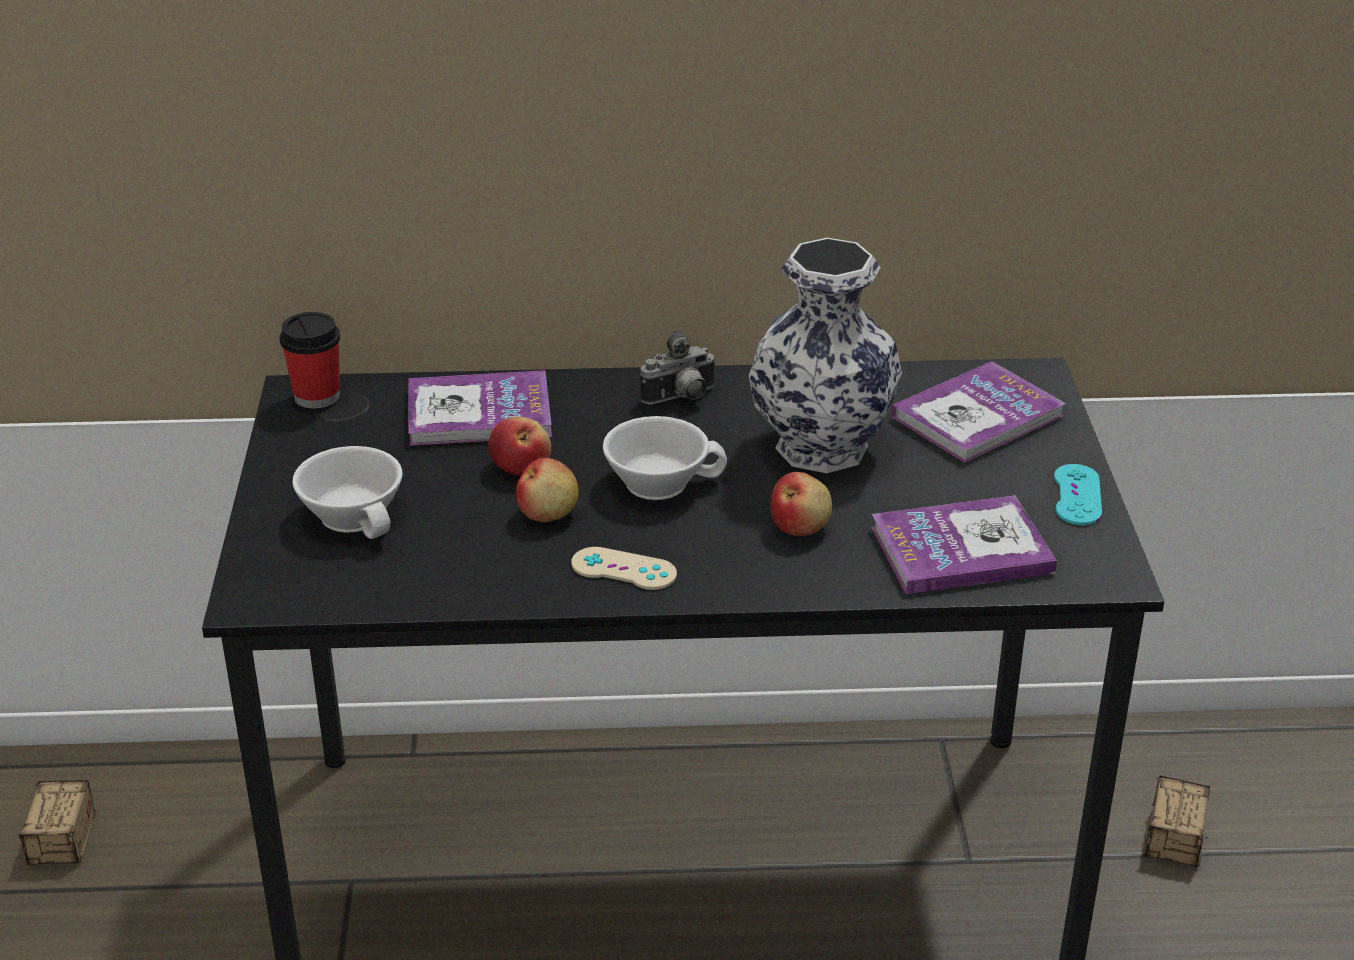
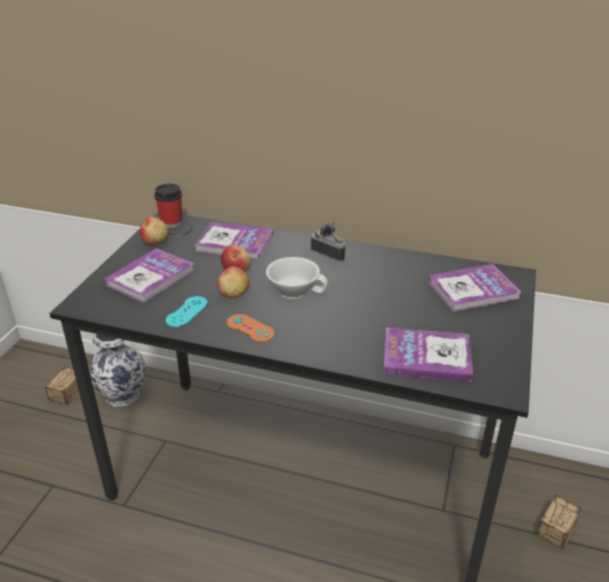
camera: 20 degrees right, 0 degrees up
(357, 515) = (150, 277): white cup -> book
(623, 569) = (250, 328): beige game controller -> orange game controller
(681, 398) = (330, 253): camera -> camera turned 135 degrees counterclockwise
(800, 526) = (349, 326): apple -> apple (155, 241)
(822, 445) = (384, 288): vase -> vase (123, 394)
(1077, 495) = (506, 341): turquoise game controller -> turquoise game controller (187, 312)

